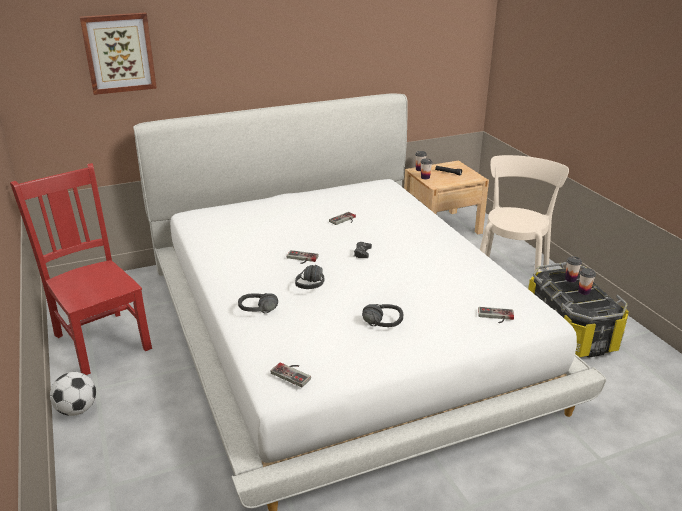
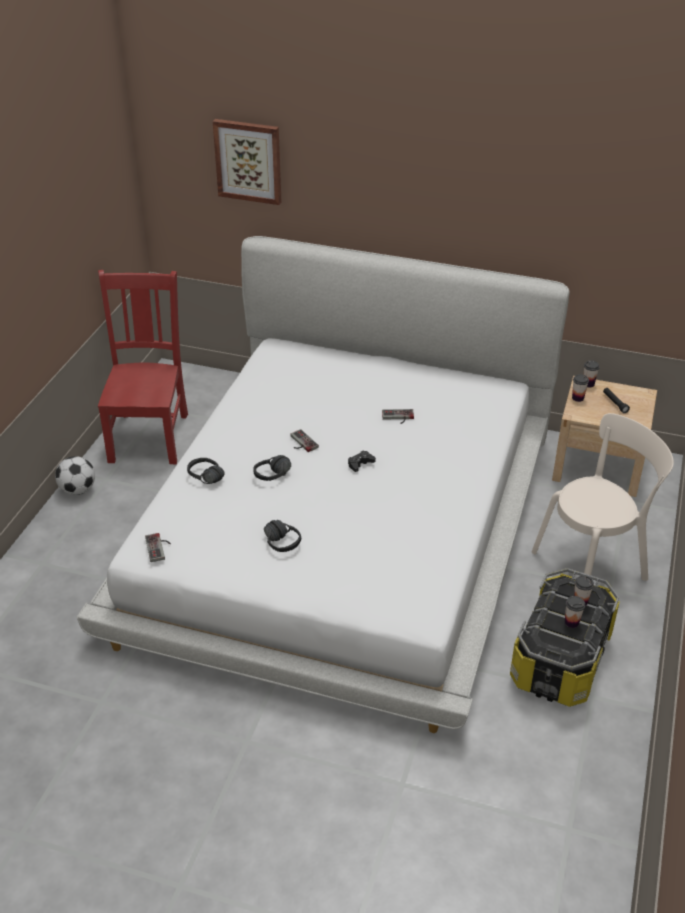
camera: 40 degrees right, 10 degrees up
(495, 317) = (380, 592): game controller -> none

